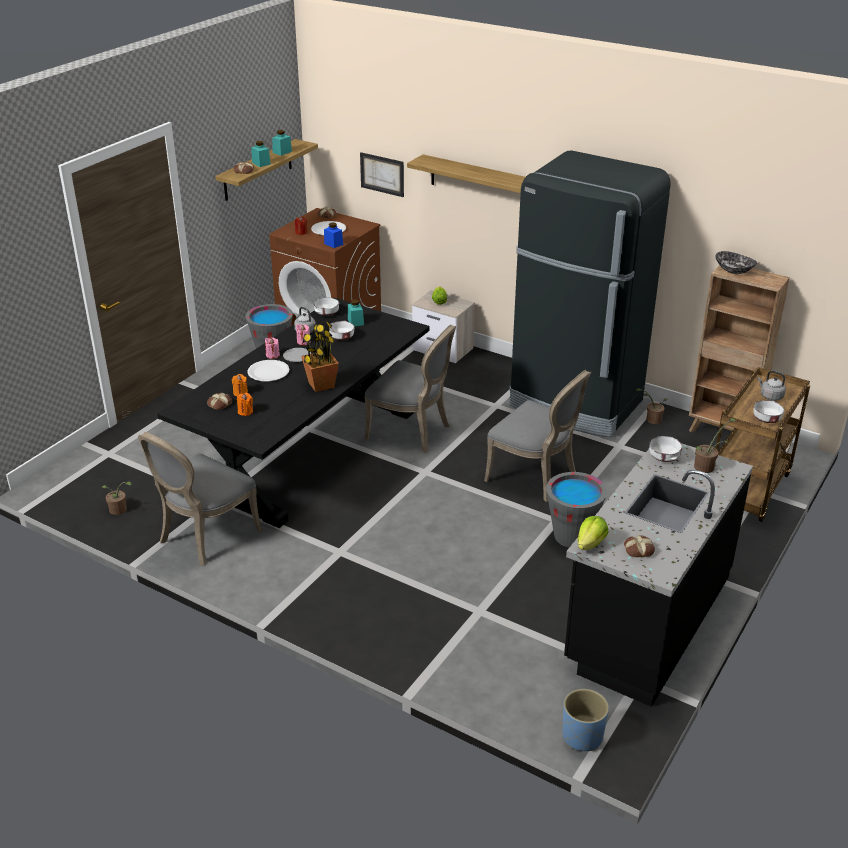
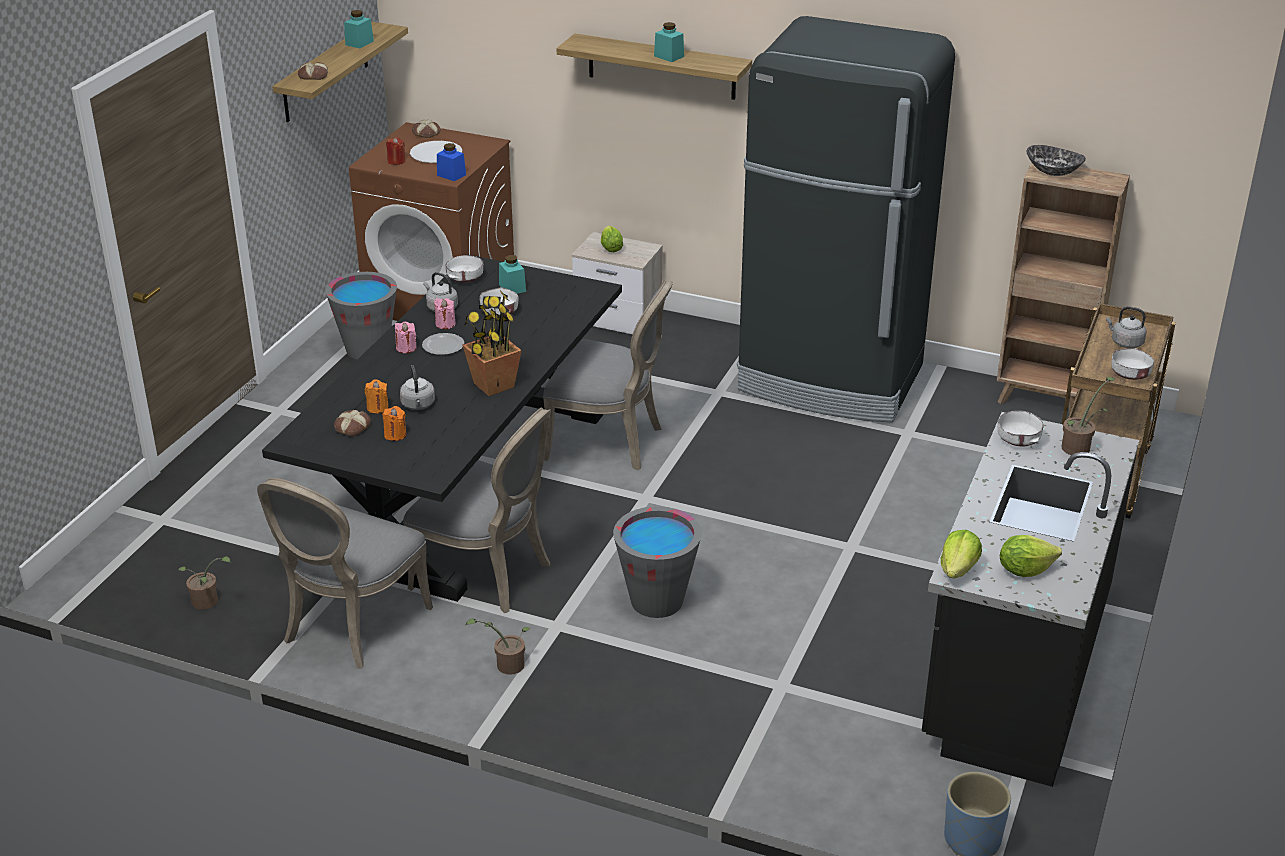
camera: 10 degrees left, 0 degrees up
(261, 163) = (334, 62): turquoise jar -> turquoise jar (669, 56)
(267, 394) = (418, 405): none -> grey kettle
(268, 372) = (409, 373): white plate -> none
(382, 174) = (510, 66): picture -> none
(536, 477) = (805, 489): grey chair -> grey chair (488, 574)
(572, 536) = (879, 567): grey bucket -> grey bucket (657, 601)
(638, 549) = (1024, 570): bread -> lettuce
(651, 419) = (941, 391): potted plant -> potted plant (506, 665)

